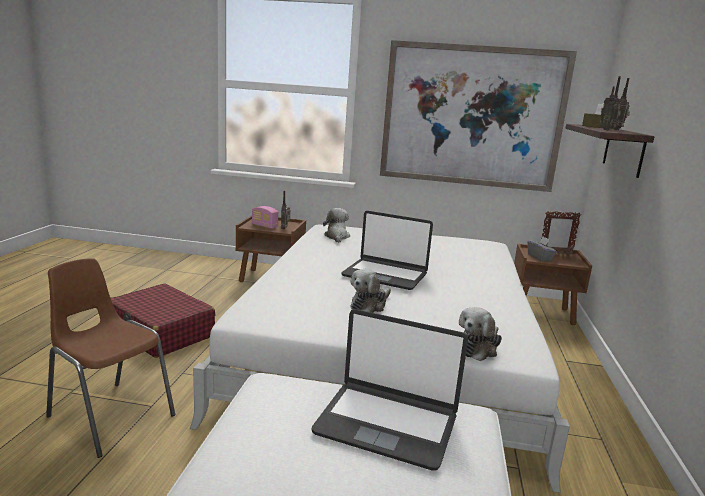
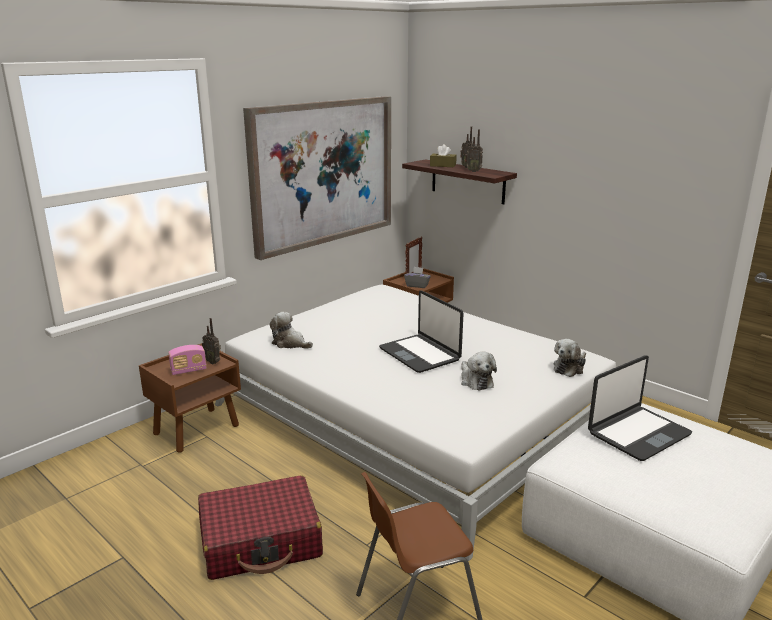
camera: 55 degrees left, 5 degrees up
(385, 275) = (420, 354): laptop -> laptop turned 90 degrees clockwise
(478, 348) = (569, 368): plush toy -> plush toy turned 60 degrees clockwise

